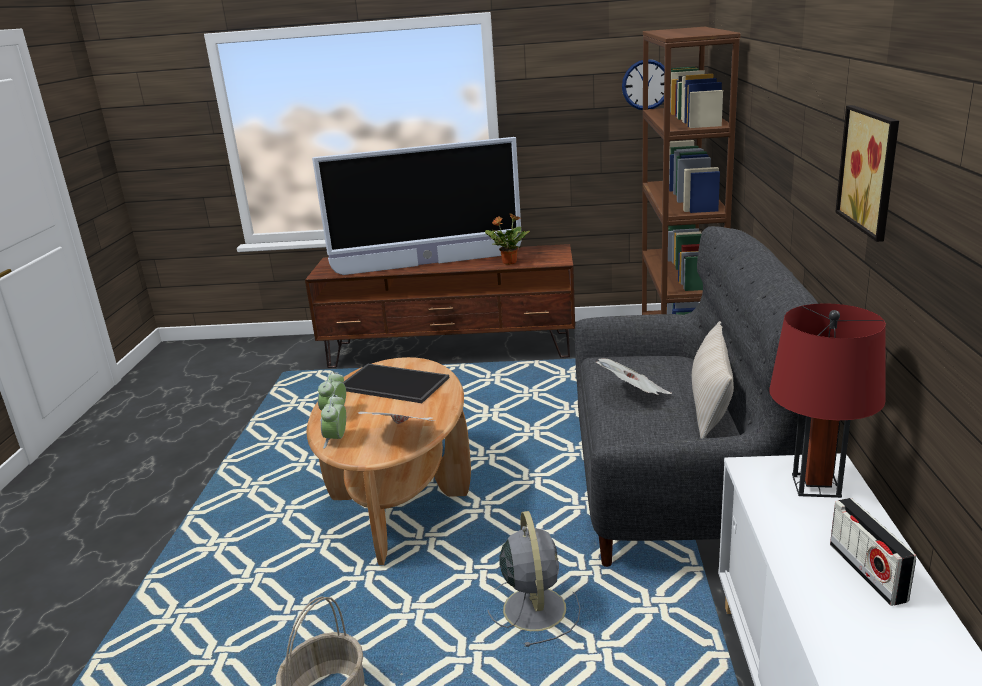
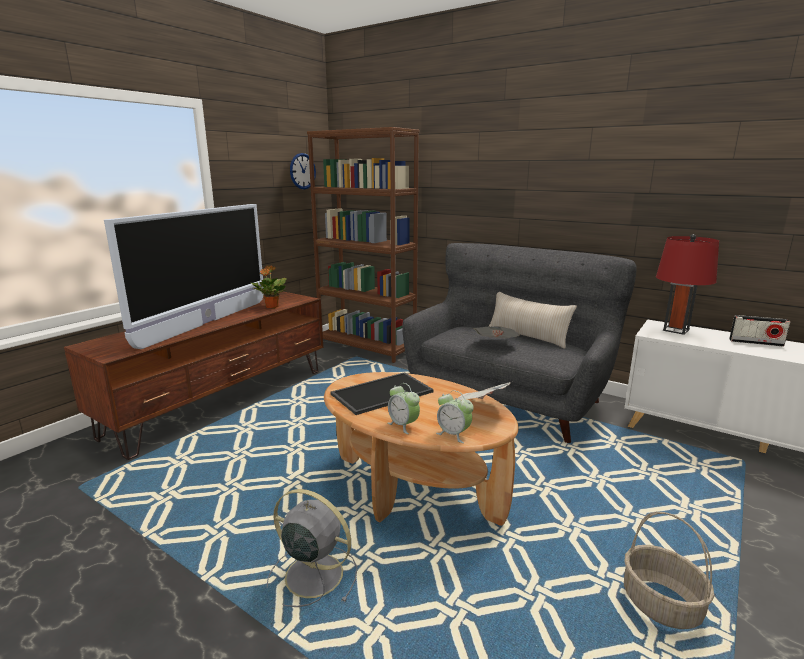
camera: 60 degrees left, 5 degrees down
(534, 607) = (595, 478): grey fan -> grey fan (311, 574)
(873, 170) = (641, 176): picture -> none

